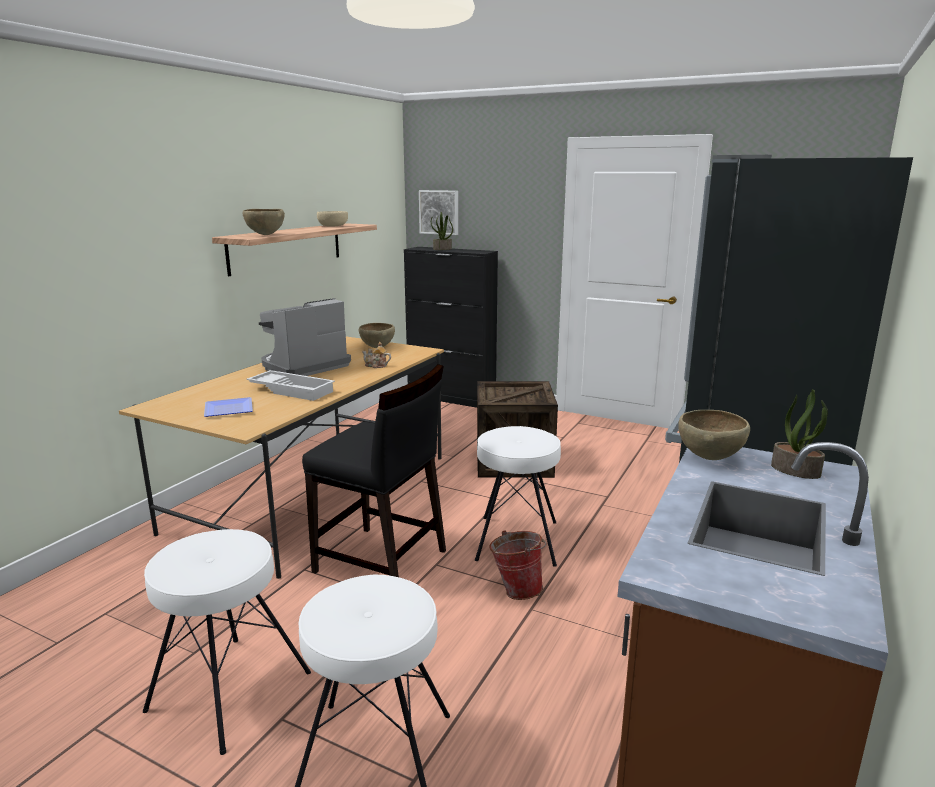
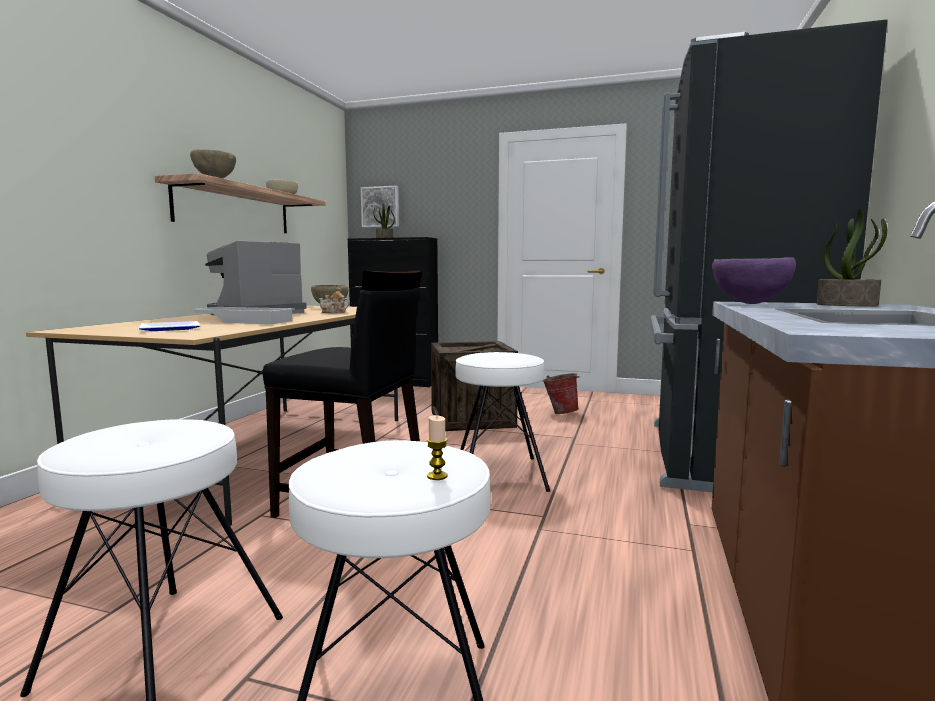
camera: 10 degrees left, 10 degrees down
(393, 627) = (437, 476): none -> candle
(516, 589) = (516, 513): bucket -> bucket (560, 412)
(709, 458) = (749, 304): brown bowl -> purple bowl

